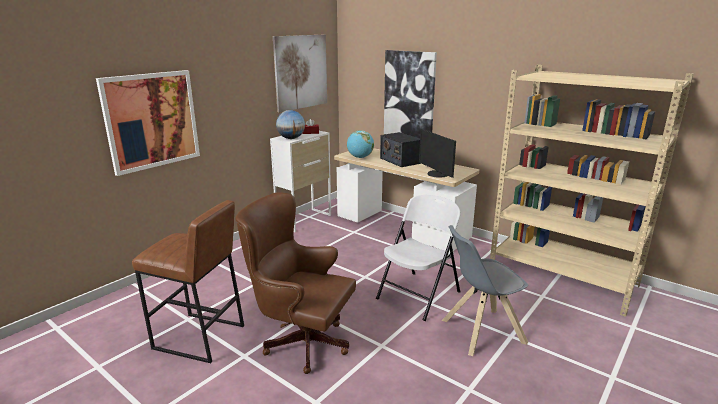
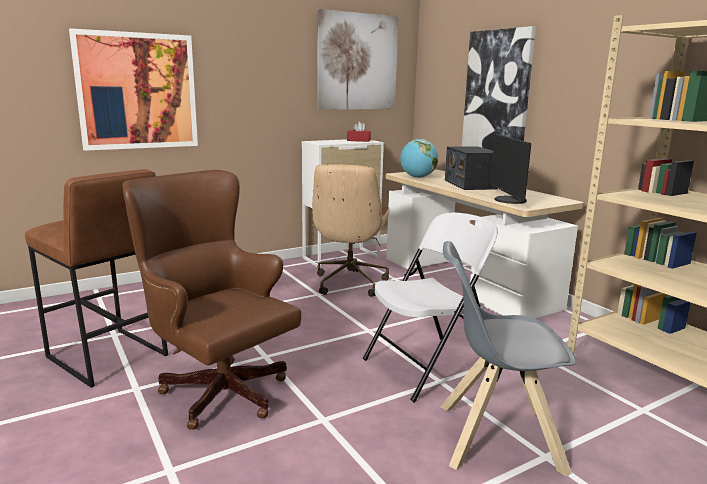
camera: 20 degrees right, 5 degrees down
(291, 138) = (326, 142): globe -> none
(326, 242) = (349, 285): none -> brown office chair

